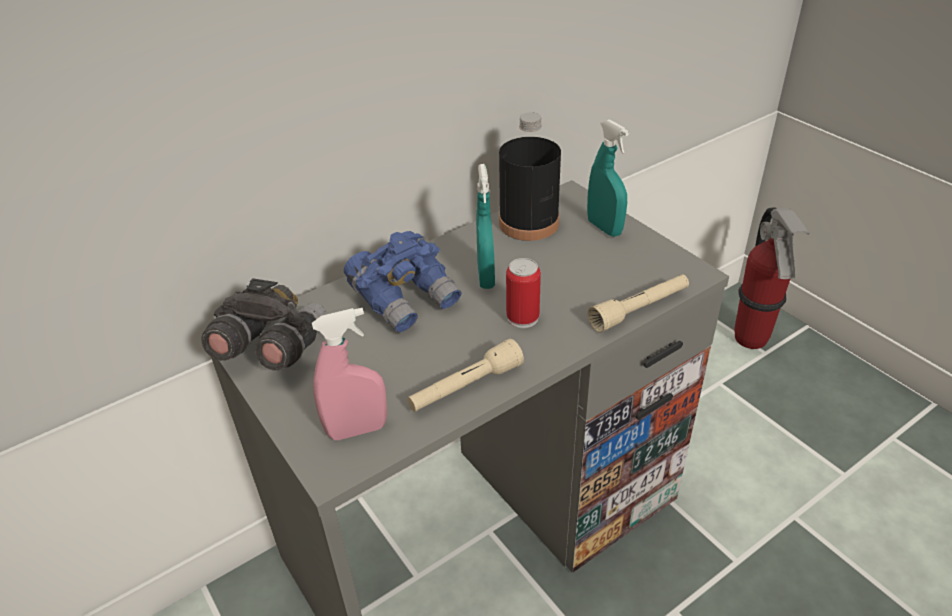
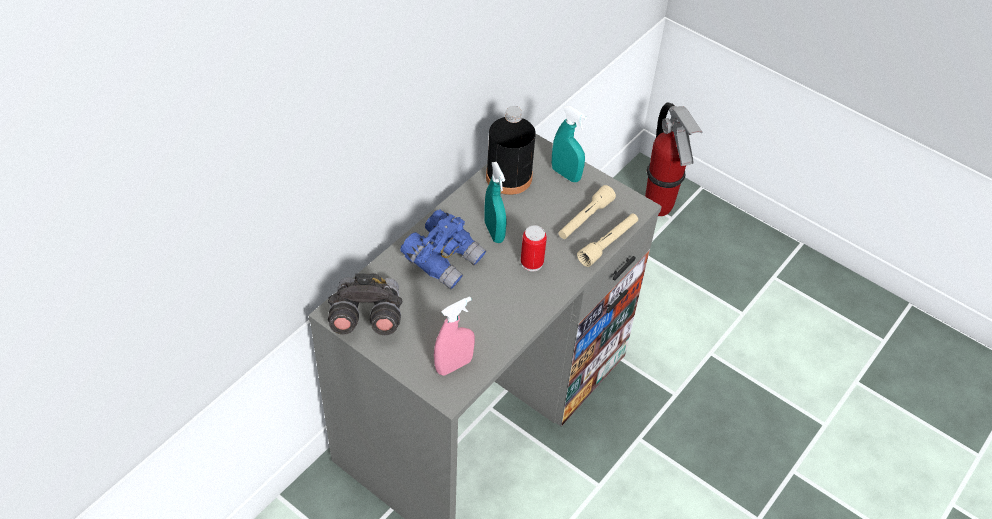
camera: 20 degrees left, 10 degrees up
(465, 387) = (512, 323): beige flashlight -> beige flashlight (584, 219)

